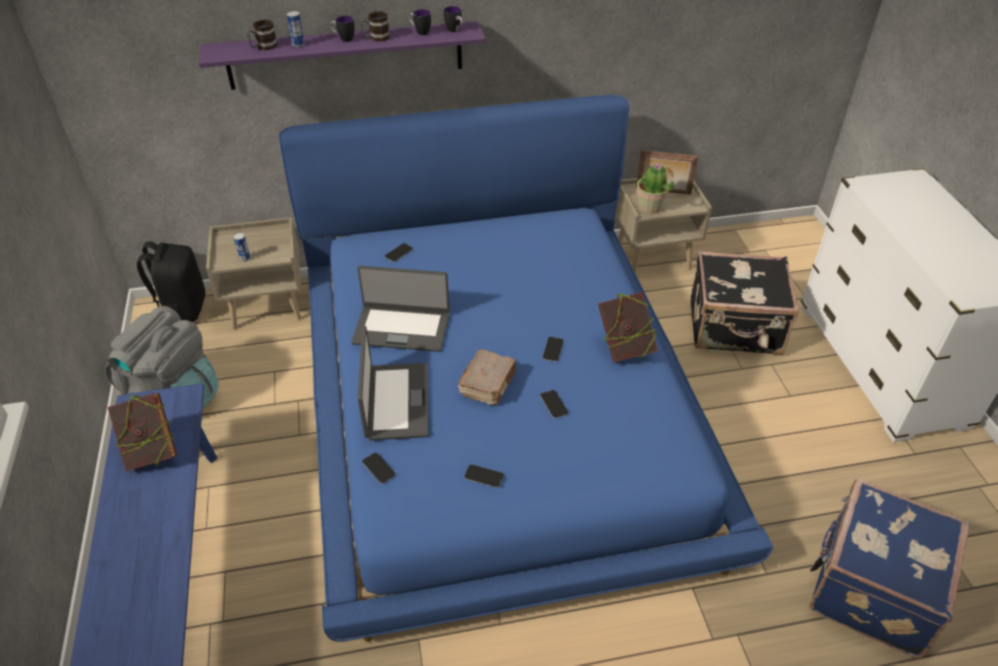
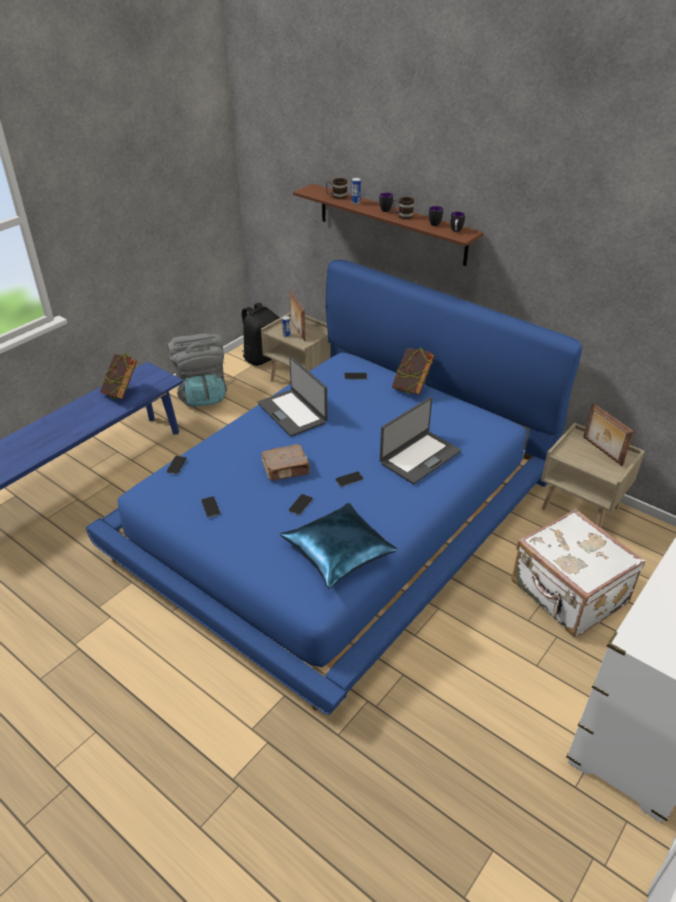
camera: 50 degrees right, 5 degrees down
(249, 247) = (297, 331): none -> picture frame
(345, 55) = (391, 224): purple shelf -> brown shelf
(395, 401) = (232, 443): laptop -> laptop (419, 457)
(624, 348) = (391, 510): book -> book (411, 388)
(646, 416) = (339, 552): none -> blue pillow
(650, 207) = (572, 454): potted plant -> none
(735, 328) = (567, 594): black suitcase -> white suitcase
(870, 588) = (389, 813): blue suitcase -> none

